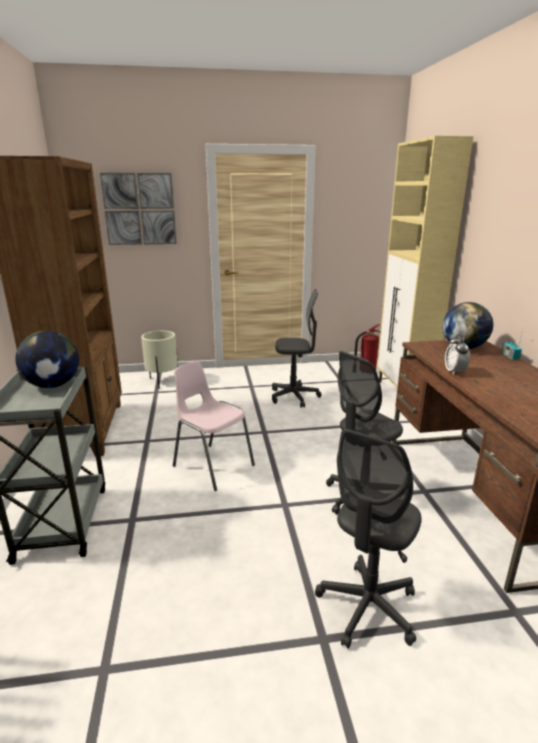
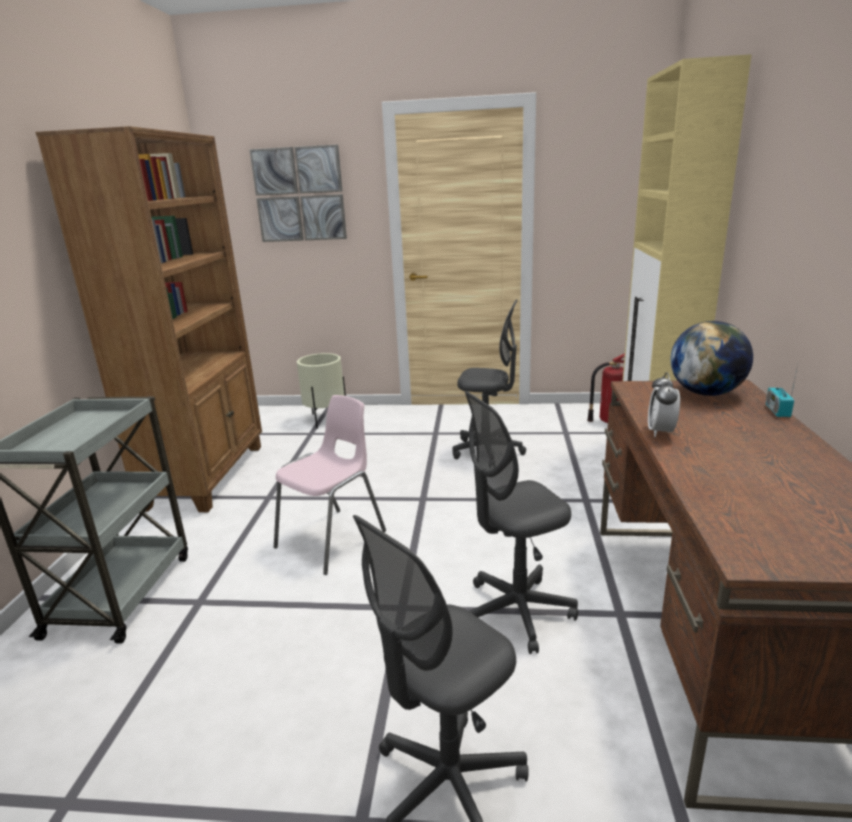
camera: 15 degrees right, 0 degrees up
(53, 385) = (104, 420): globe -> none
(212, 465) = (333, 539): pink chair -> pink chair turned 75 degrees clockwise

